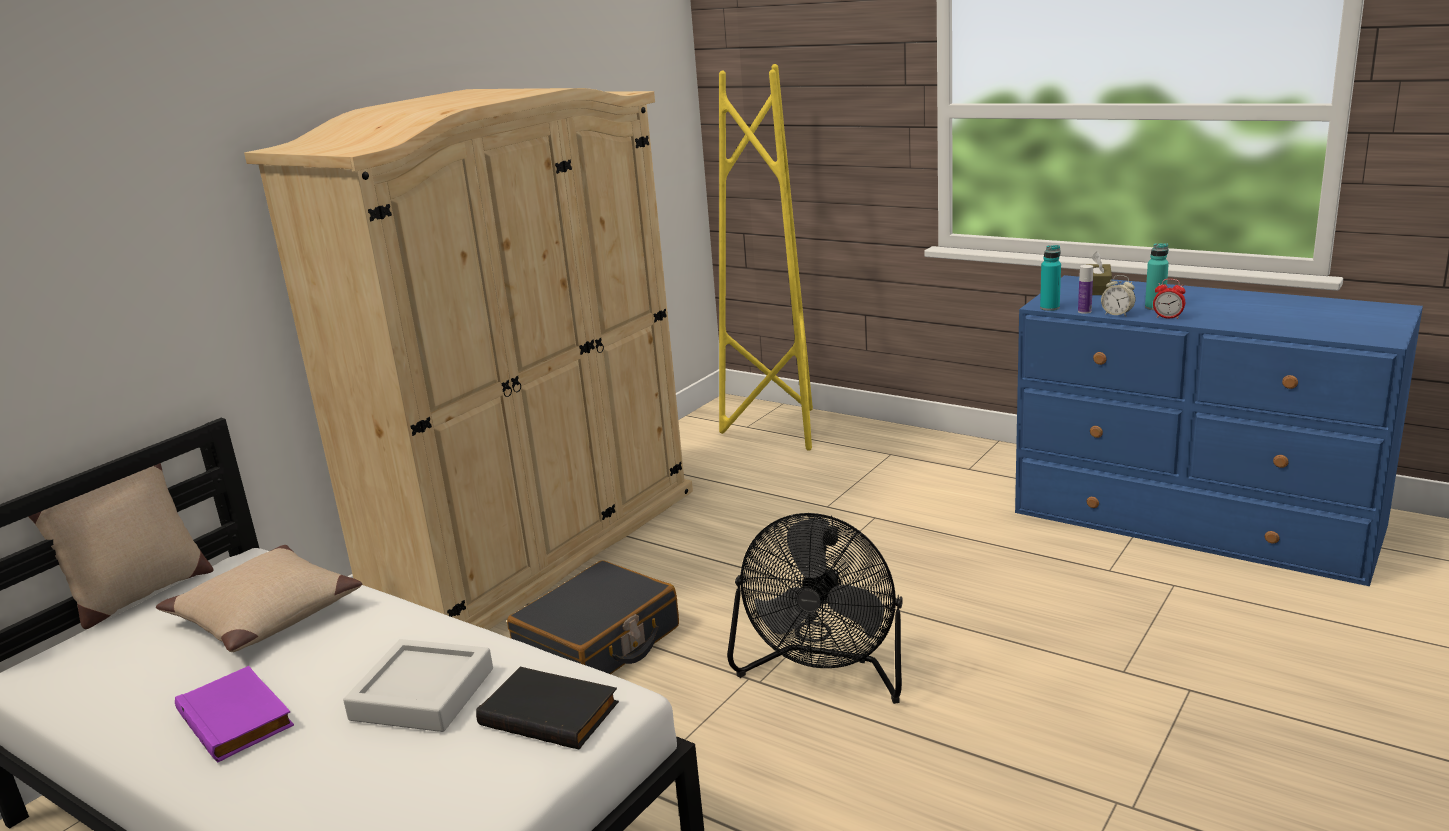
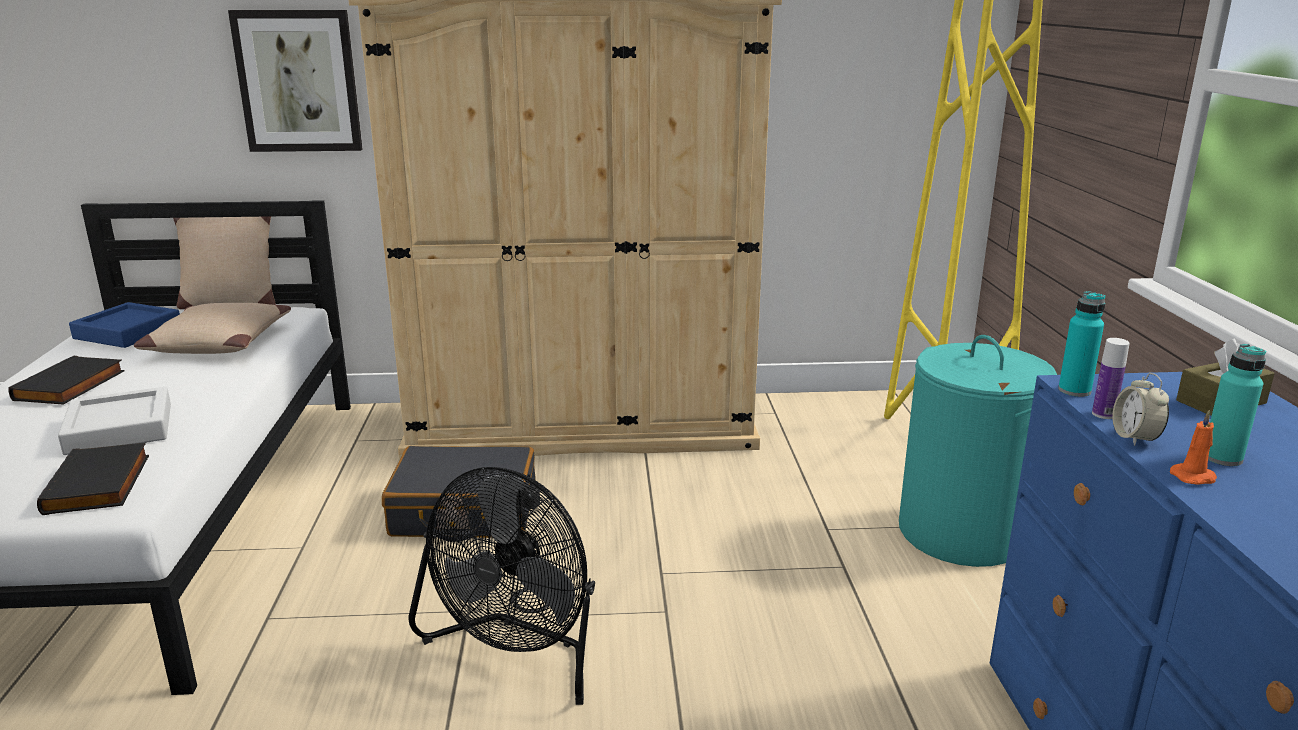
camera: 50 degrees right, 0 degrees up
(107, 670) = (128, 332): none -> blue tray
(162, 282) = (298, 81): none -> picture
(238, 718) = (71, 386): purple book -> black book
(820, 668) = (516, 646): black fan -> black fan turned 45 degrees counterclockwise
(888, 467) = (962, 533): none -> turquoise laundry basket
(1168, 317) = (1194, 477): alarm clock -> orange candle

